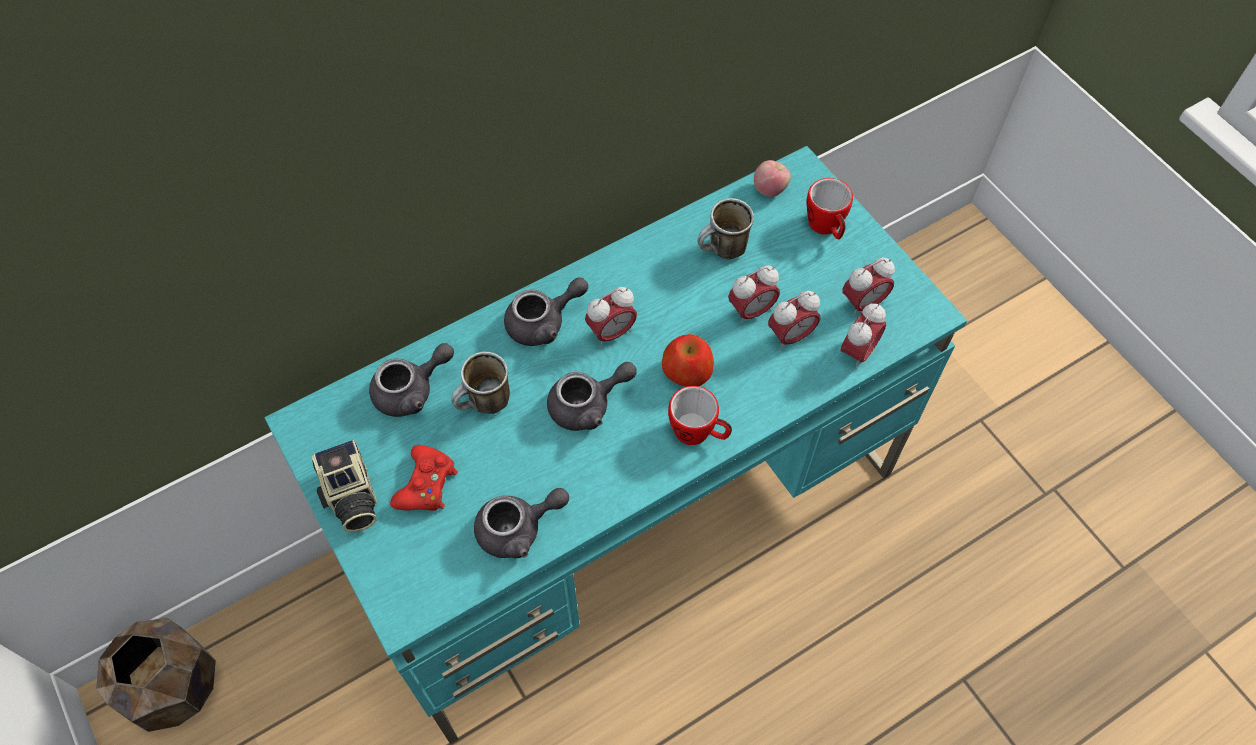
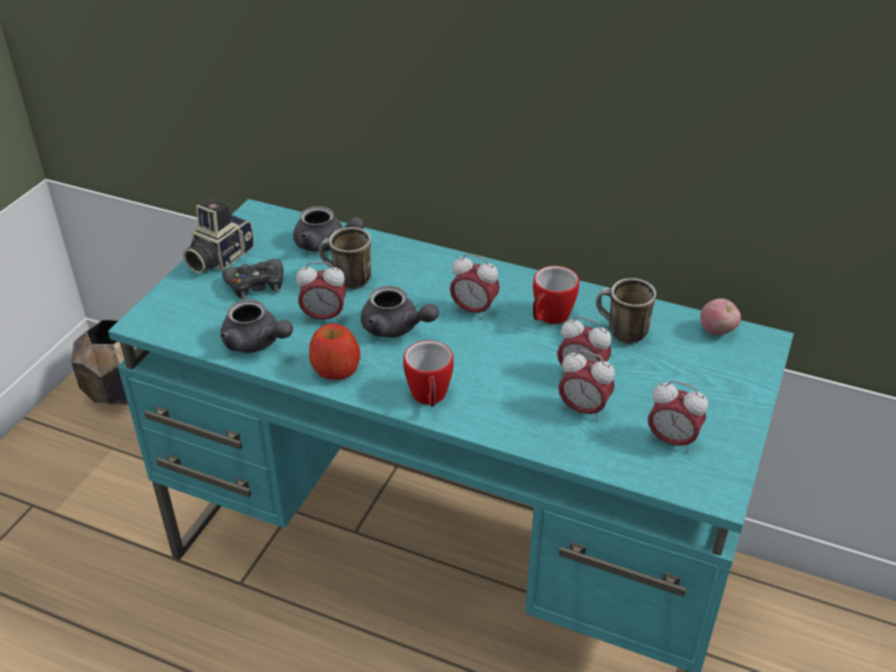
camera: 55 degrees right, 20 degrees down
(426, 484) = (256, 285): red game controller -> black game controller
(544, 322) = (446, 274): grey teapot -> none
(687, 371) = (481, 365): apple -> apple (335, 368)
(826, 228) = (722, 382): mug -> mug (549, 318)
(858, 352) = (615, 460): alarm clock -> alarm clock (324, 317)

